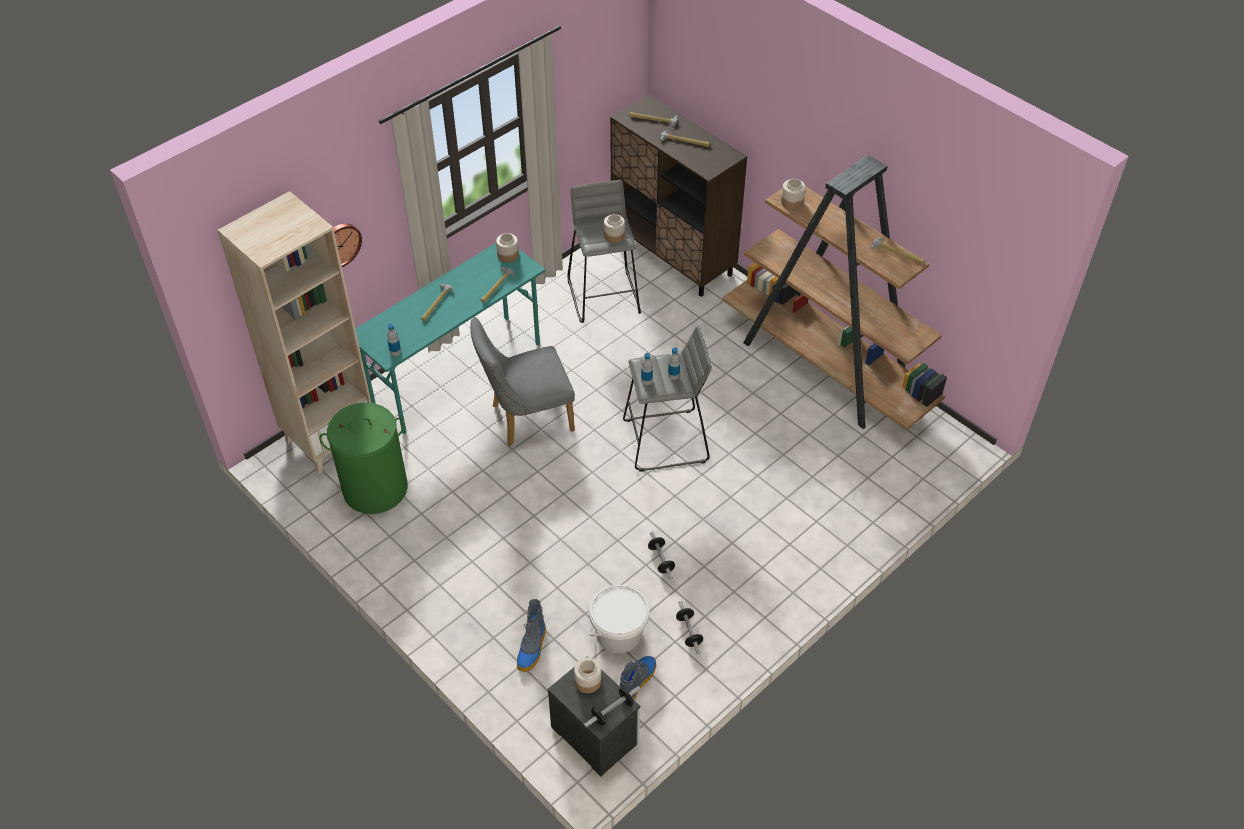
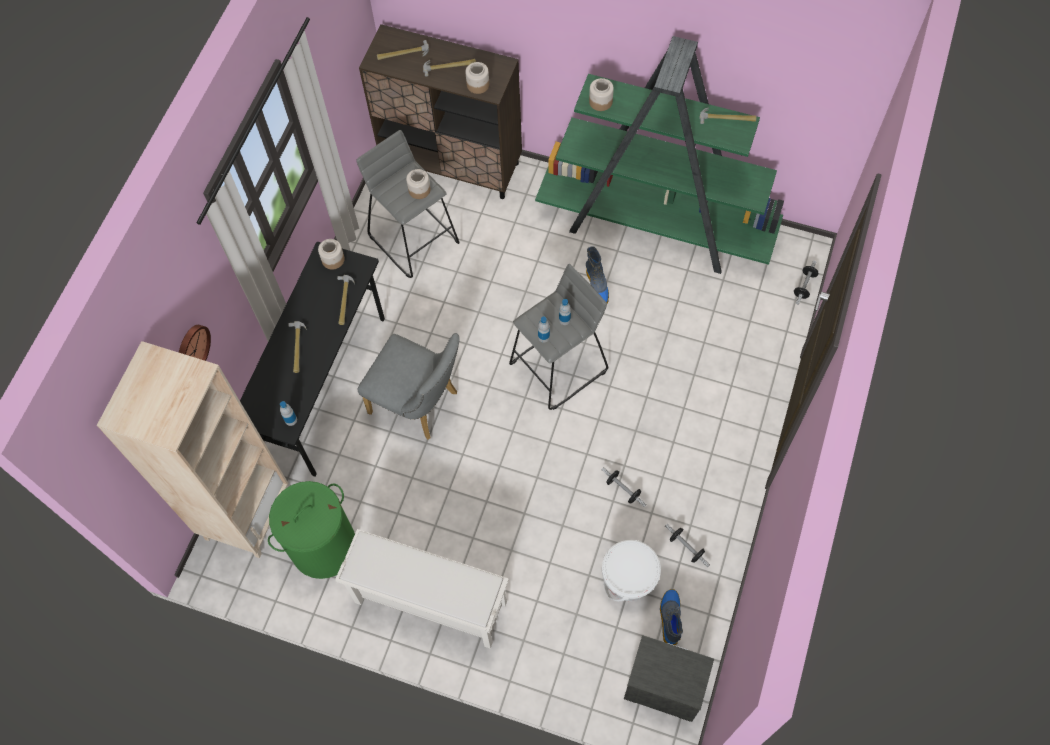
camera: 25 degrees left, 15 degrees up
(432, 570) = (429, 603): none -> white shoe rack
(457, 373) = (325, 387): turquoise desk -> black desk
(526, 419) = (419, 405): grey chair -> grey chair turned 105 degrees counterclockwise
(532, 648) = (563, 633): boot -> boot (597, 287)
(587, 681) = (657, 659): jar -> jar (477, 85)
(612, 711) = (694, 676): dumbbell -> dumbbell (804, 286)
(827, 368) = (656, 225): brown bookcase -> green bookcase

